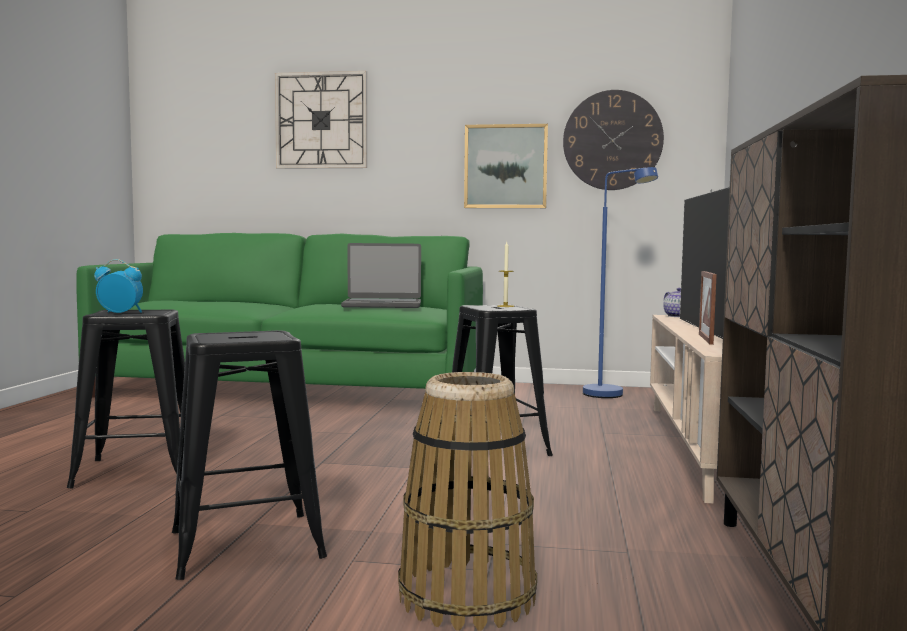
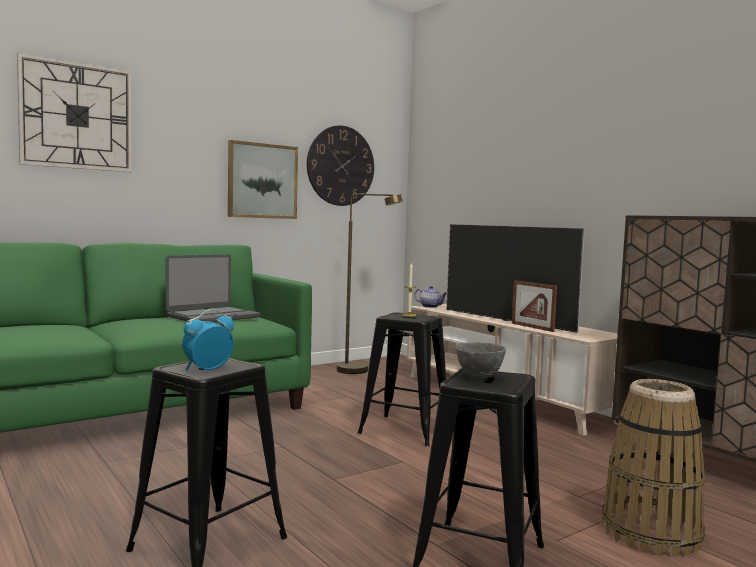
camera: 45 degrees left, 0 degrees up
(244, 334) = (480, 377): none -> grey bowl
(611, 396) = (361, 370): blue floor lamp -> brown floor lamp

